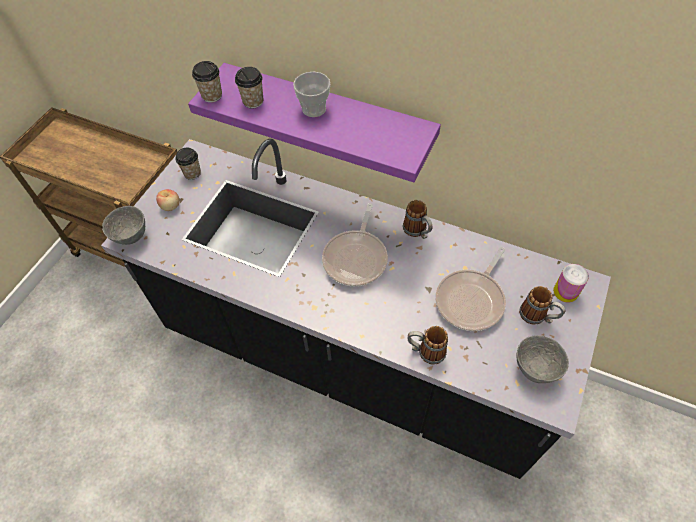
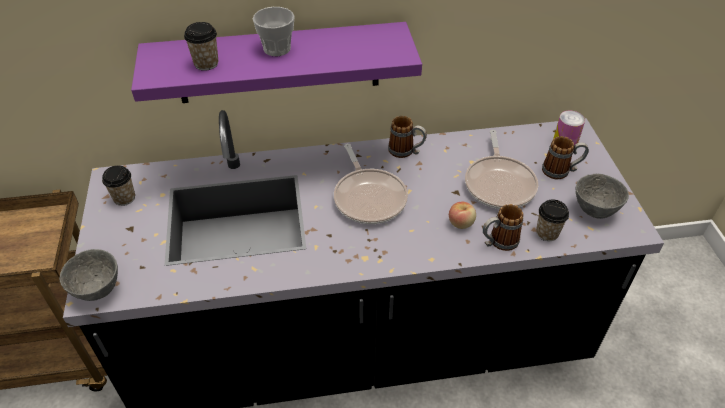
camera: 35 degrees left, 10 degrees down
(171, 206) = (124, 239): apple -> apple (461, 223)
(212, 95) = (154, 74): cup -> cup (547, 233)

